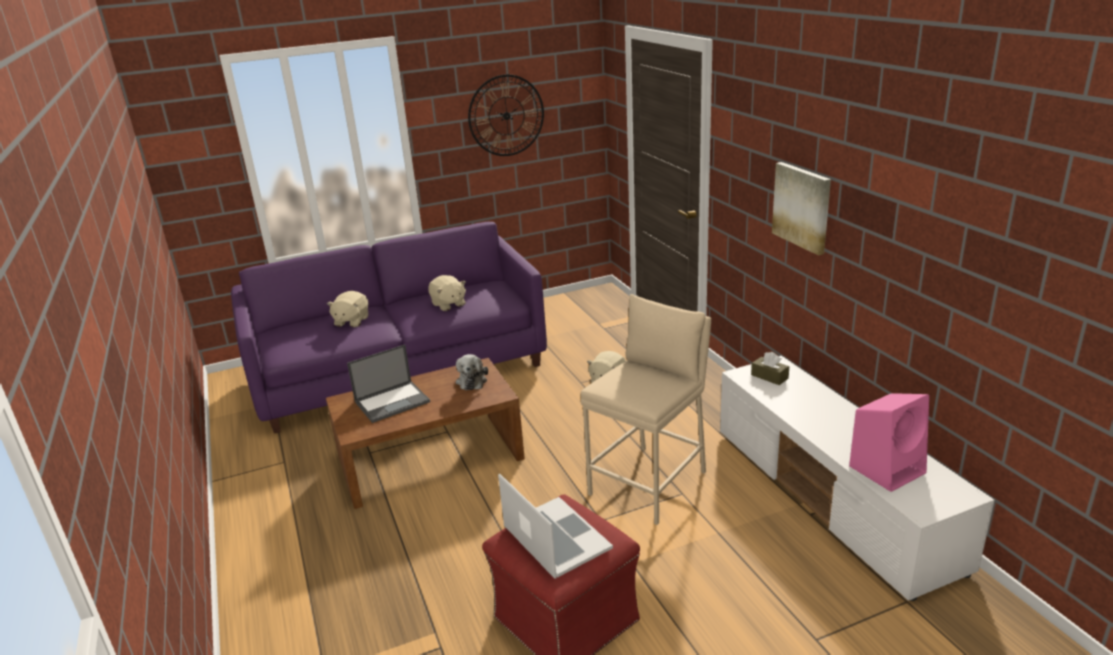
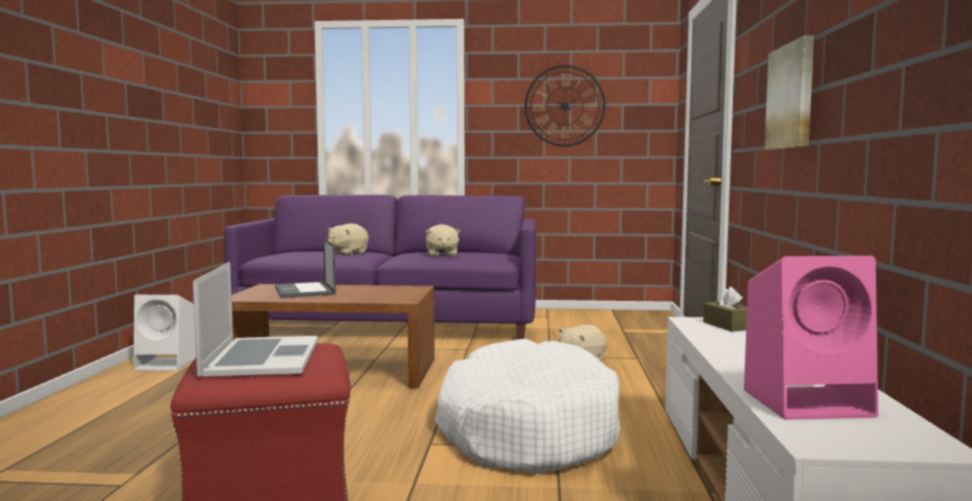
camera: 25 degrees right, 20 degrees down
(265, 498) = (168, 364): none -> white speaker
(393, 401) = (305, 291): laptop -> laptop turned 75 degrees clockwise
(472, 380) = (393, 292): plush toy -> none
(649, 483) = (527, 431): beige stool -> white dog bed

